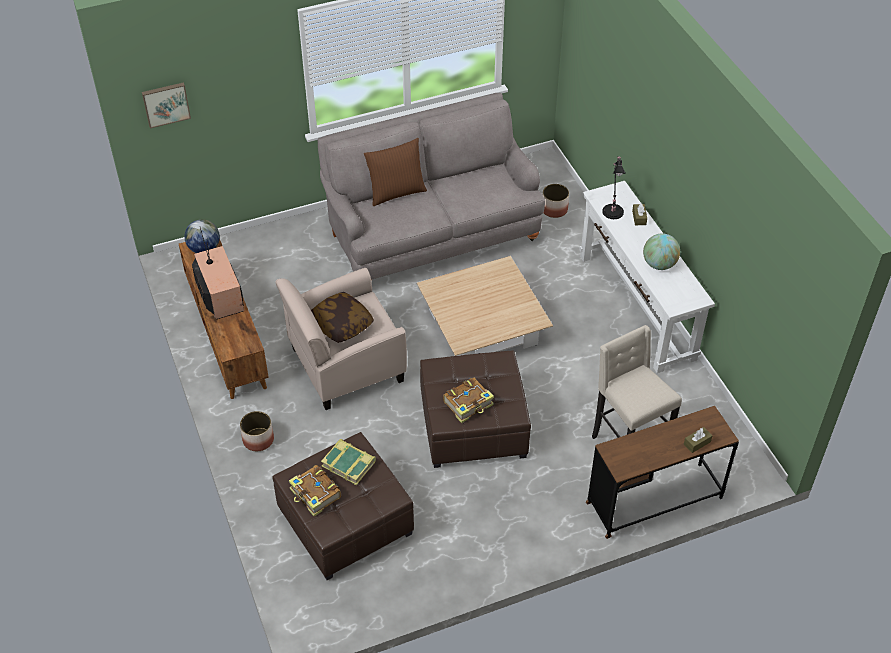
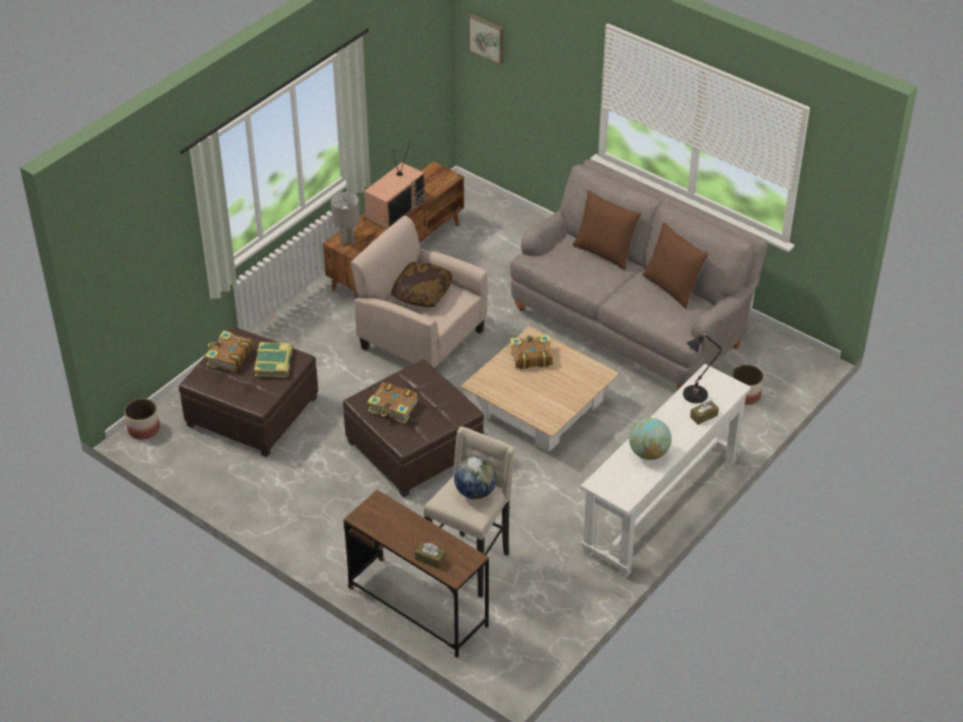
camera: 60 degrees right, 5 degrees down
(204, 249) = (439, 177): globe -> globe (475, 492)
(234, 343) = (347, 240): none -> grey table lamp
(258, 439) = (300, 324): planter -> planter (144, 429)
(454, 297) = (531, 357): none -> book
(468, 175) = (672, 287): none -> brown pillow

